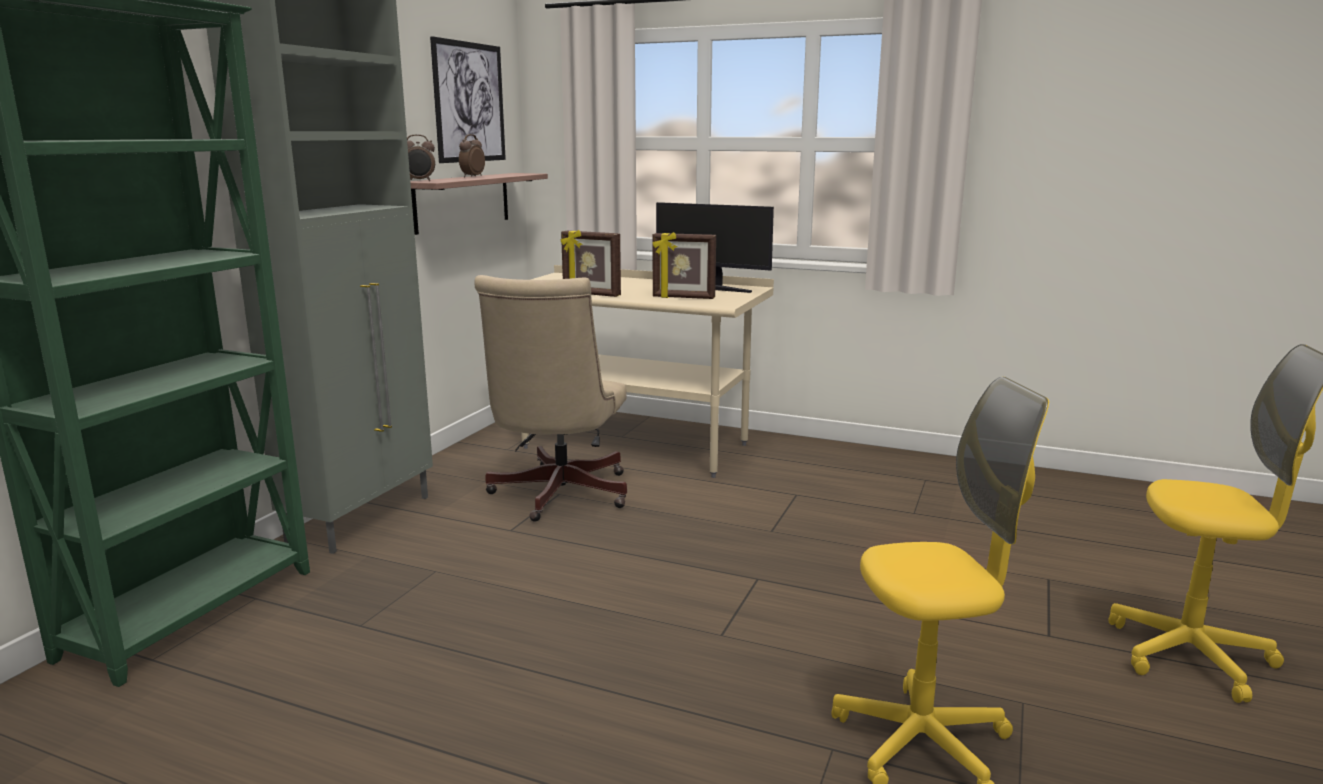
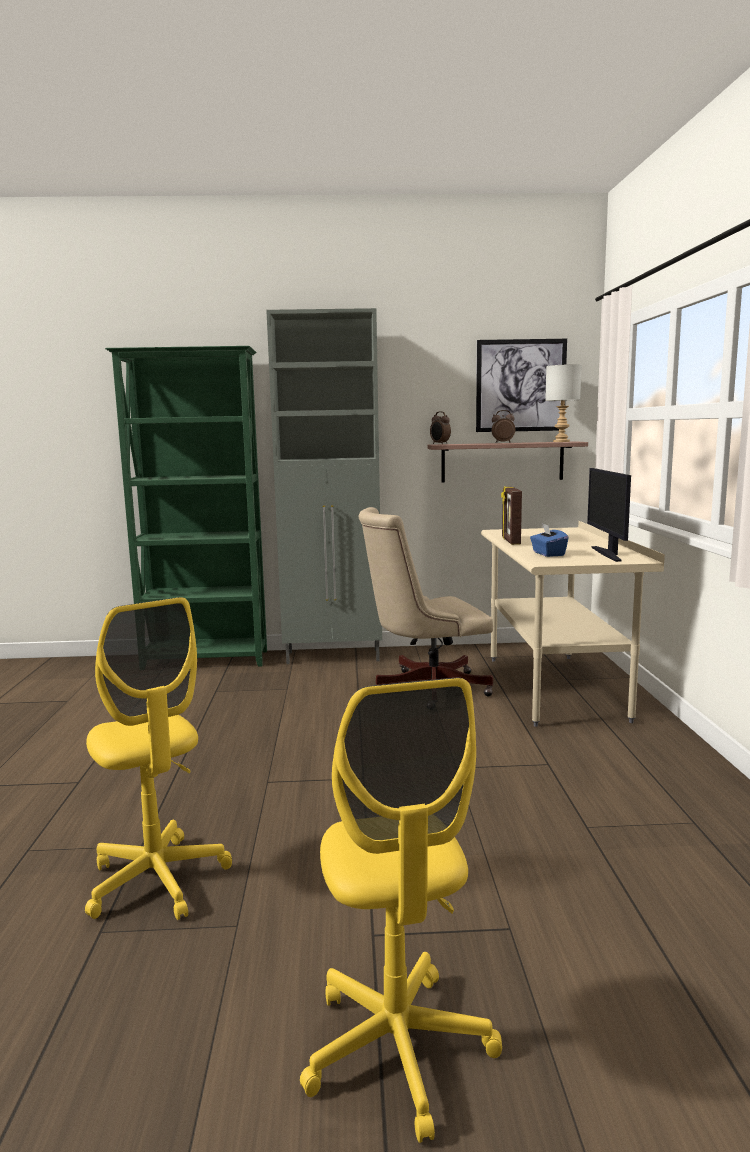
camera: 65 degrees right, 5 degrees down
(520, 174) = (562, 441): none -> grey table lamp
(683, 298) = (548, 554): picture frame -> blue tissue box

